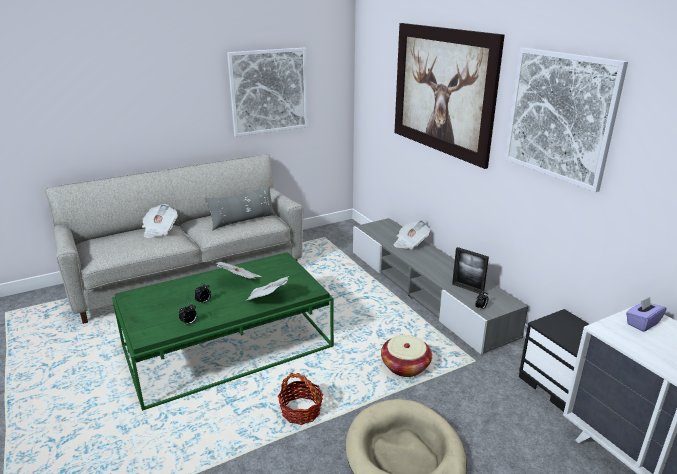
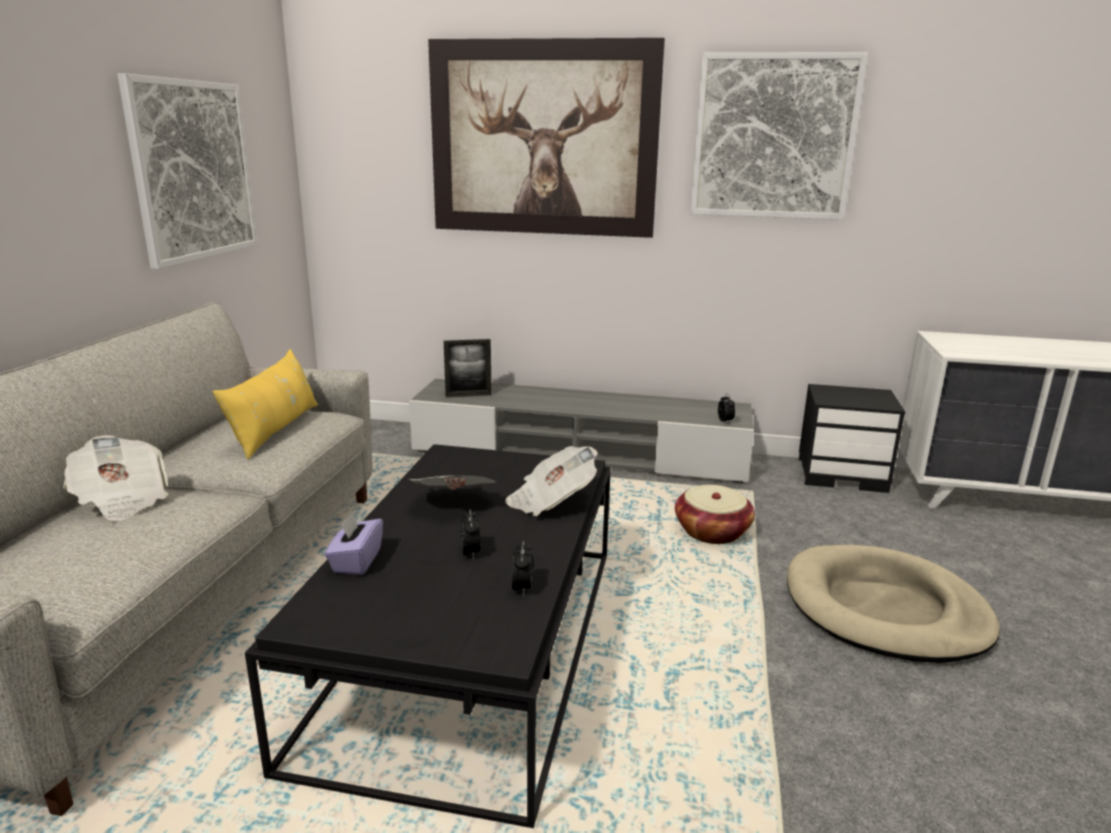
camera: 50 degrees left, 5 degrees down
(228, 346) = (471, 645): green coffee table -> black coffee table
(243, 221) = (276, 430): grey pillow -> yellow pillow
(300, 411) = (722, 646): basket -> none
(410, 243) = (523, 394): newspaper -> none
(467, 288) = (676, 411): picture frame -> picture frame (468, 395)
(642, 323) = (957, 341): purple tissue box -> purple tissue box (356, 561)

